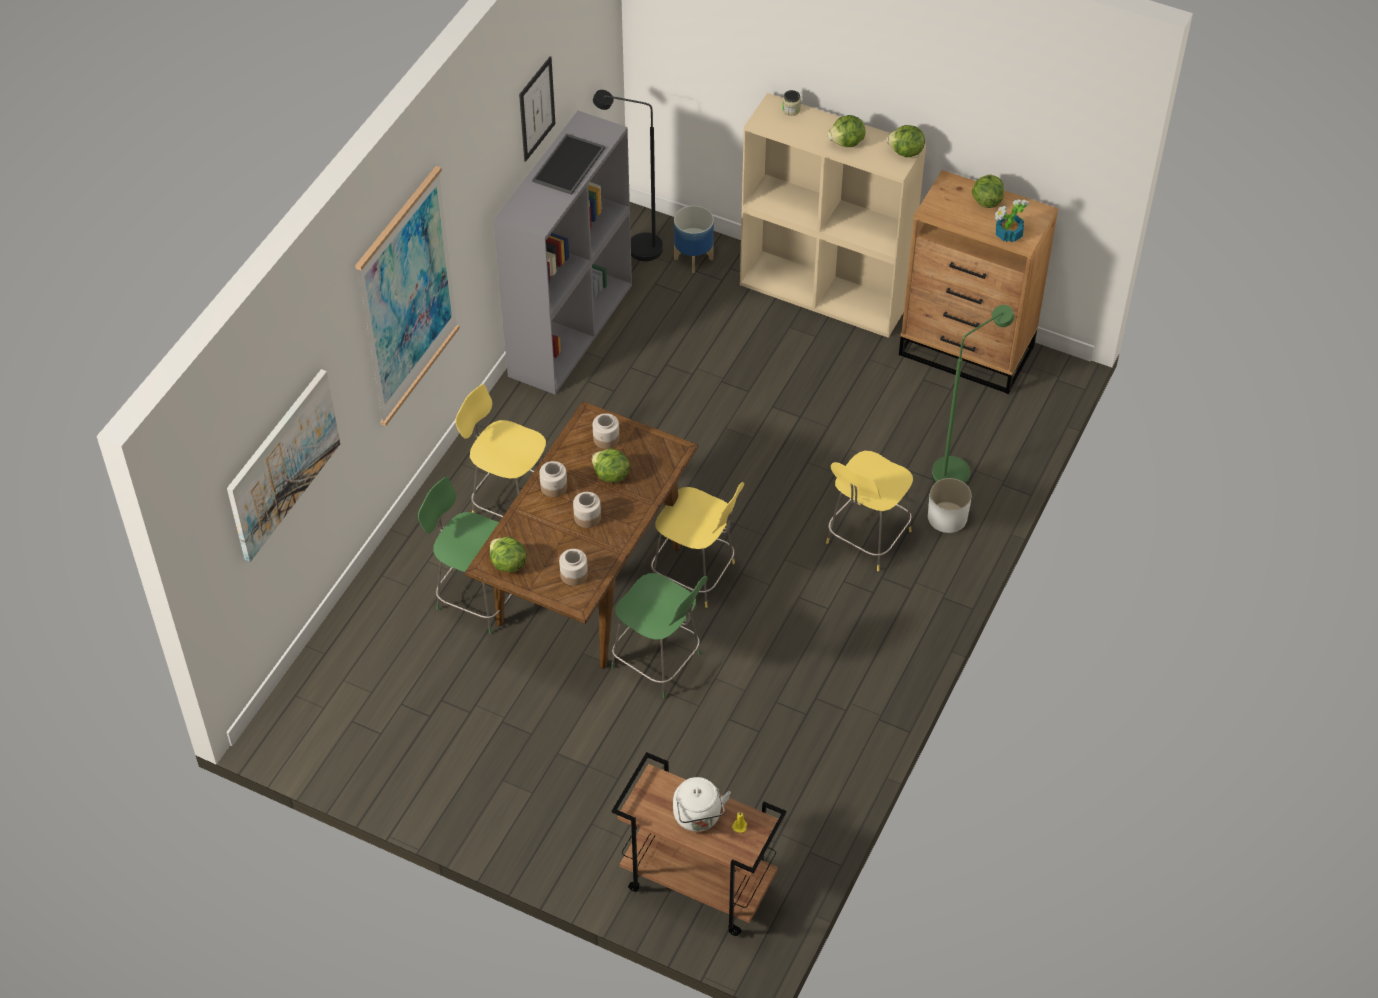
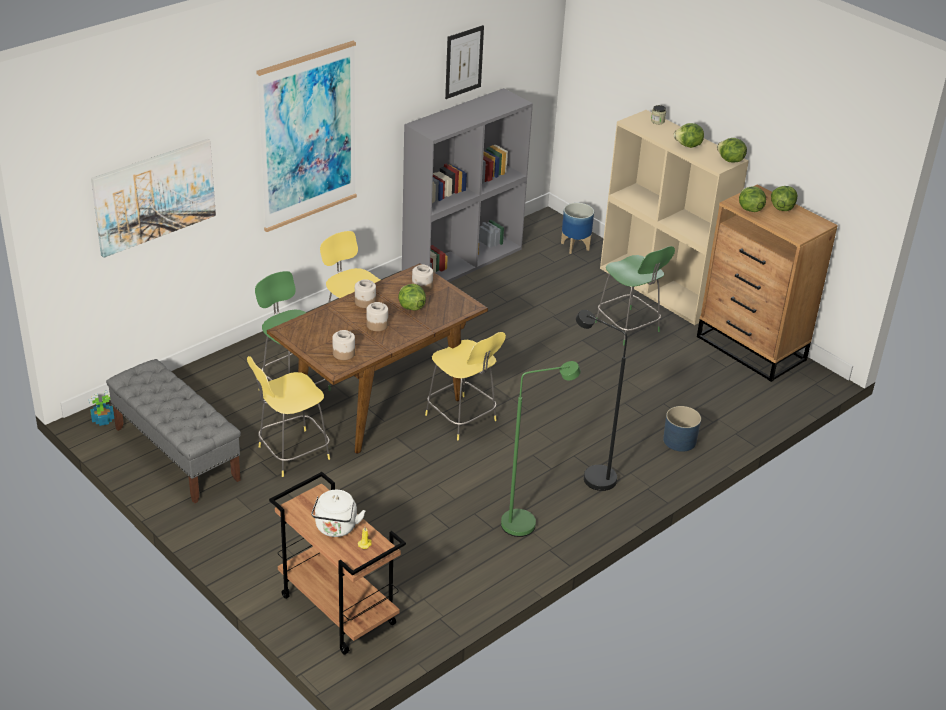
camera: 20 degrees right, 15 degrees down
(398, 747) = (176, 454): none -> grey bench
(507, 564) = (300, 334): lettuce -> lettuce (749, 209)
(569, 165) = (477, 111): tray -> none
(635, 247) = (537, 230): black floor lamp -> black floor lamp (591, 475)
(659, 662) = (400, 462): green stool -> green stool (628, 328)
(866, 539) = (607, 435): yellow stool -> yellow stool (291, 454)
(947, 517) = (679, 441): white planter -> blue planter
(959, 469) = (705, 414): green floor lamp -> green floor lamp (527, 523)
(1008, 234) = (788, 229): potted plant -> potted plant (102, 420)

